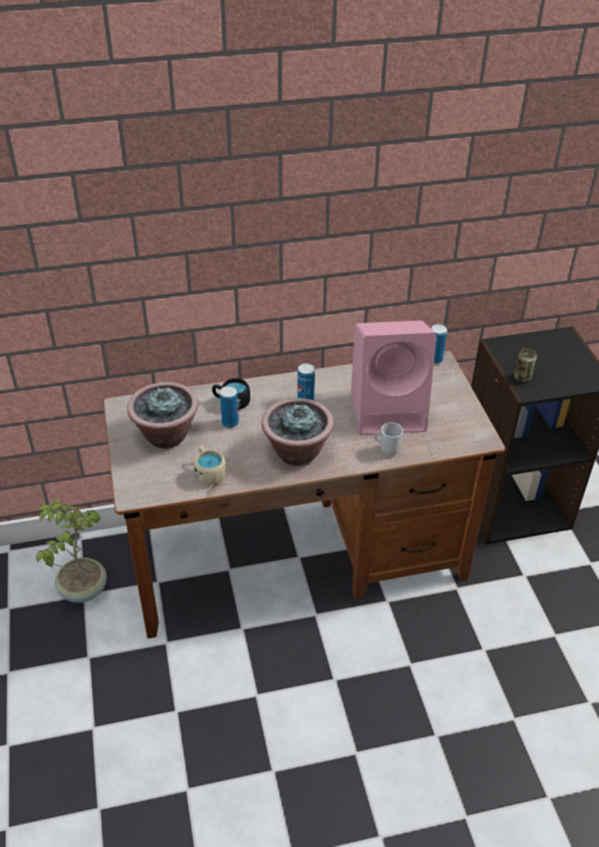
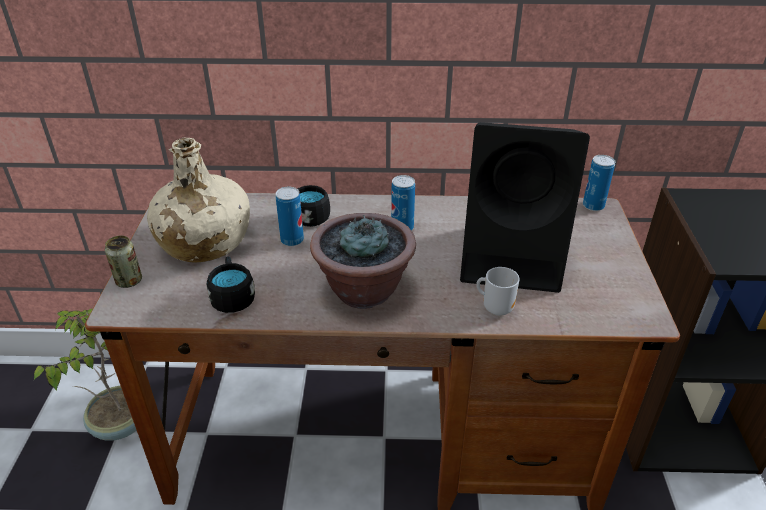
camera: 15 degrees right, 5 degrees down
(166, 435) = (204, 242): potted plant -> beige bottle
(209, 472) = (233, 296): beige mug -> black mug
(390, 410) = (514, 257): pink speaker -> black speaker
(522, 377) = (719, 242): can -> can (129, 281)

